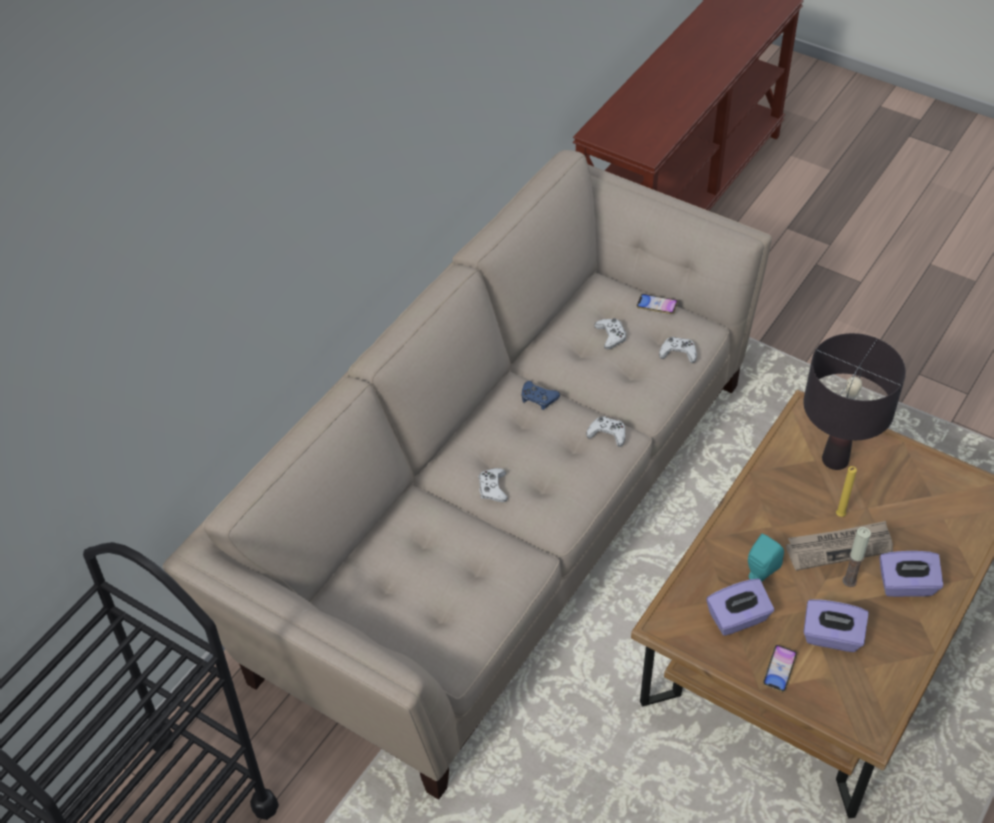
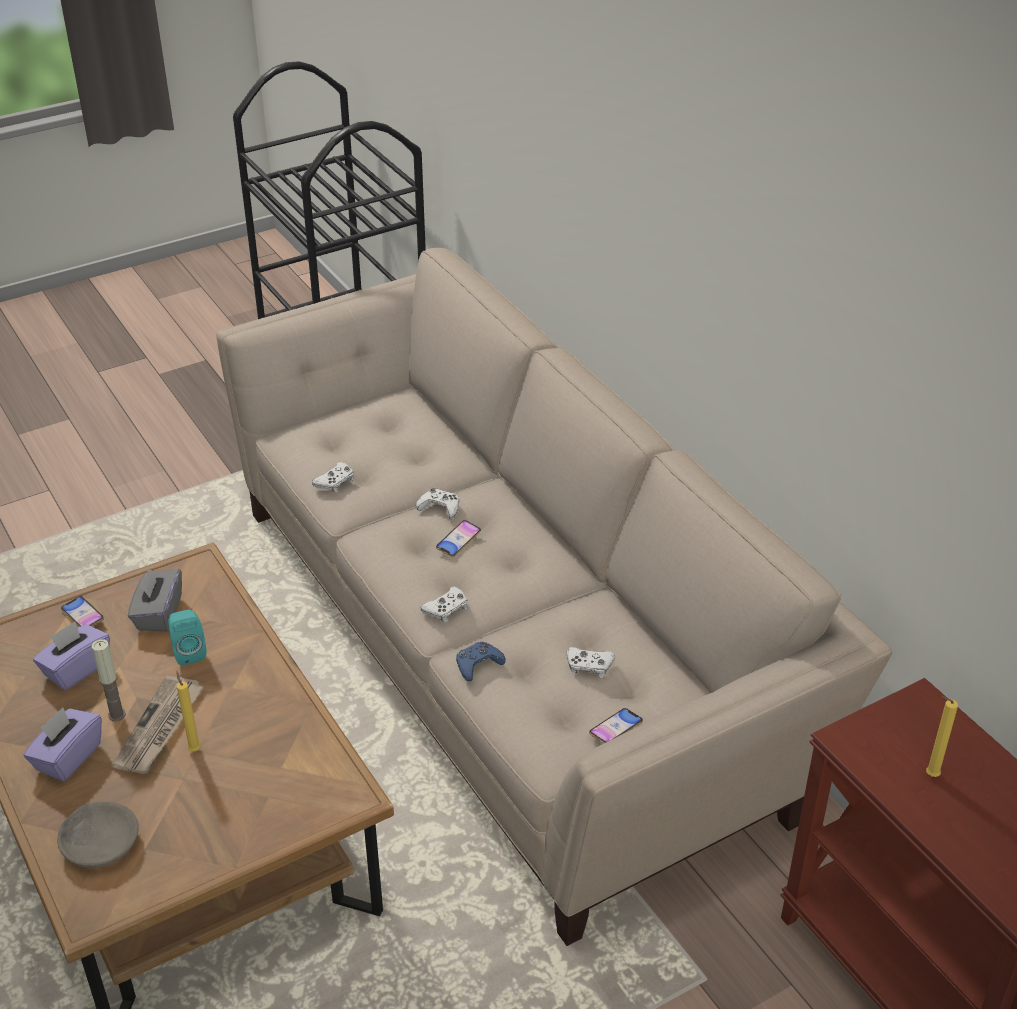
camera: 115 degrees right, 10 degrees down
(528, 457) = (458, 541): none -> phone
(538, 398) = (534, 576): blue game controller -> blue game controller (478, 664)
(651, 120) = (929, 775): none -> yellow candle
(678, 353) = (523, 715): white game controller -> white game controller (335, 482)
(738, 618) = (158, 614): purple tissue box -> grey tissue box
(834, 460) = (266, 785): black table lamp -> none
(949, 521) = (100, 843): none -> grey bowl

